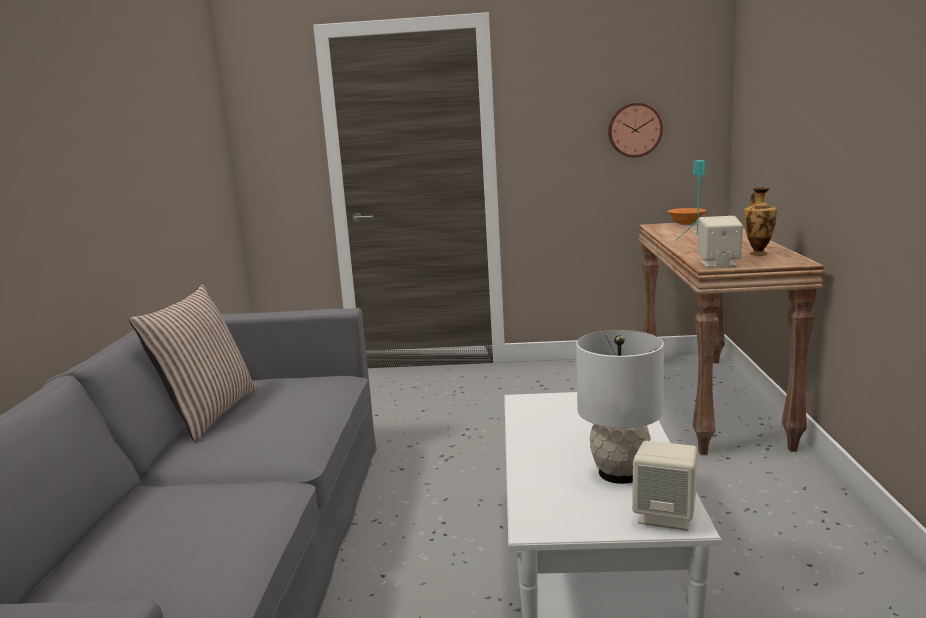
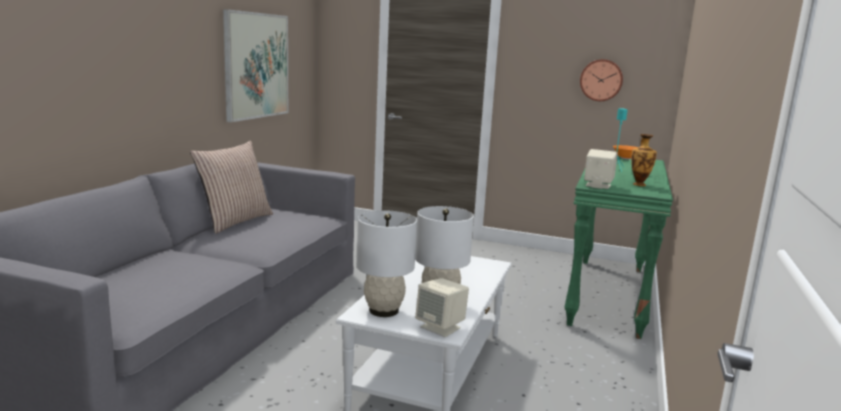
camera: 15 degrees right, 0 degrees up
(166, 170) = (256, 65): none -> picture
(562, 509) = (384, 310): none -> white table lamp
(712, 401) = (609, 295): brown console table -> green console table

